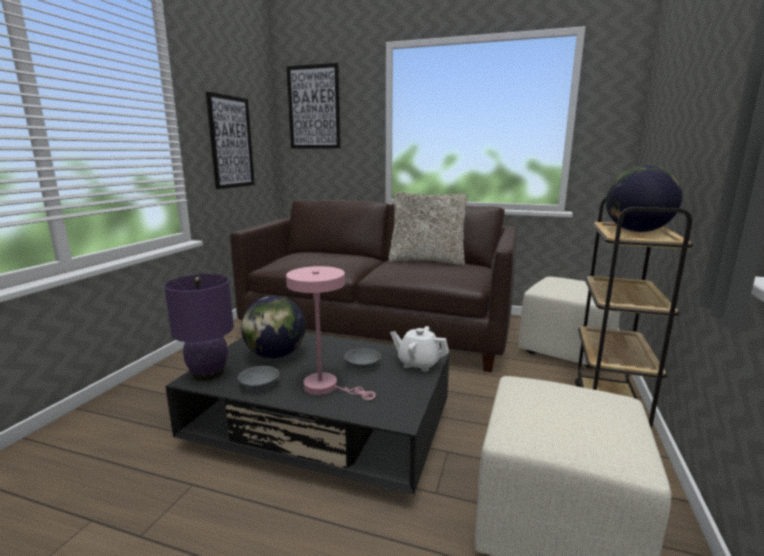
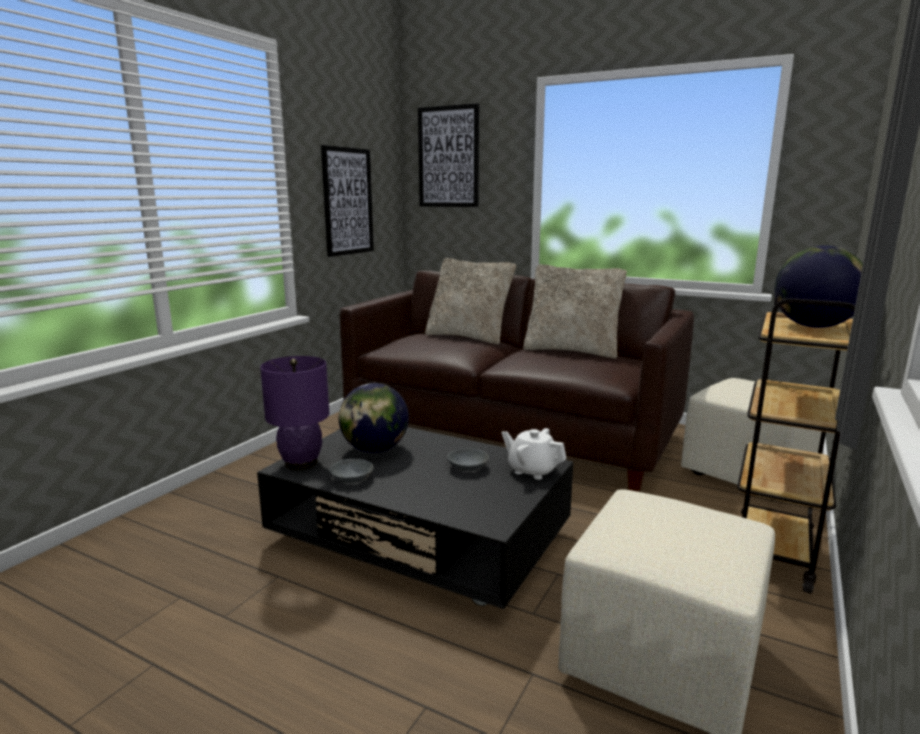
camera: 10 degrees right, 0 degrees up
(326, 387) = (422, 487): pink table lamp -> none
(340, 252) = (469, 336): none -> beige pillow

